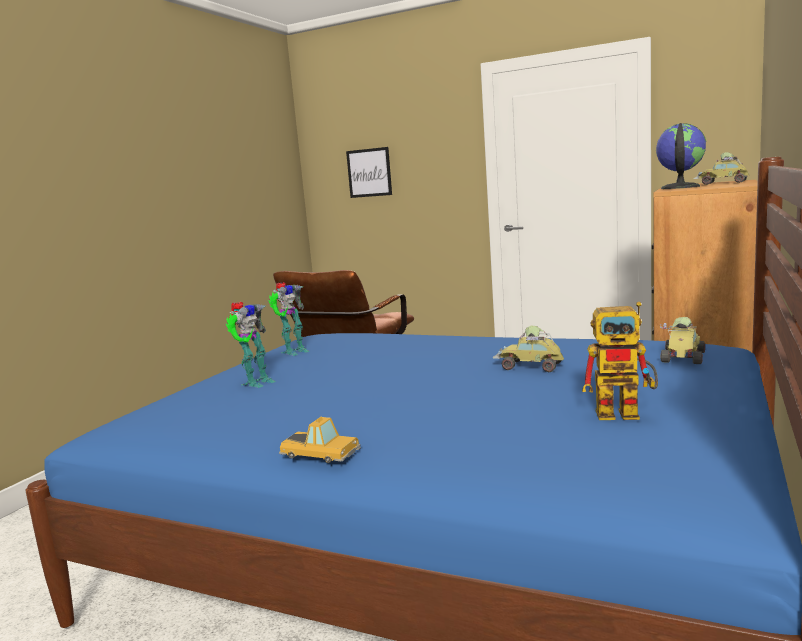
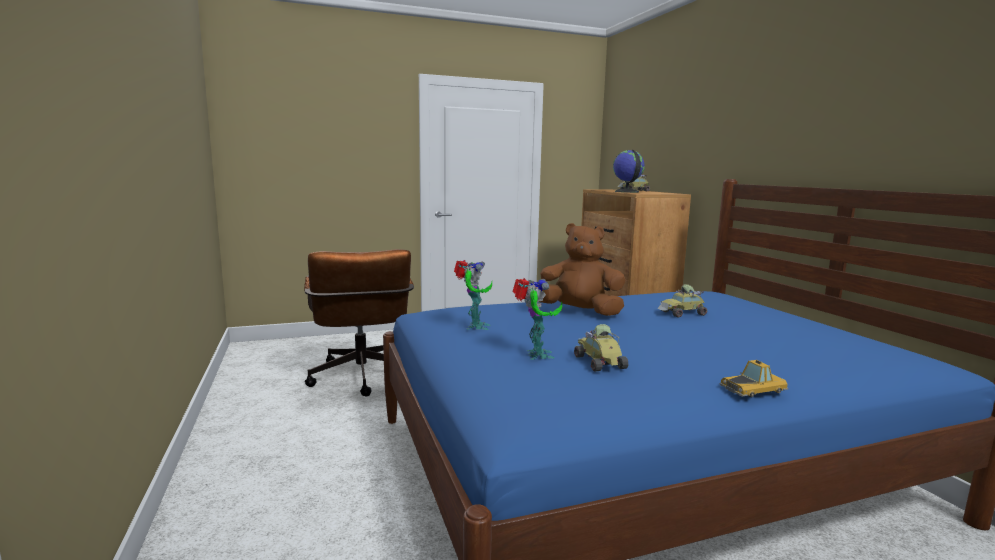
camera: 45 degrees left, 0 degrees up
(369, 172) = (300, 155): picture -> none
(419, 350) = (578, 312): none -> brown plush toy
(626, 413) = (805, 330): toy robot -> none
(682, 357) = (727, 298): toy car -> toy car (598, 362)

